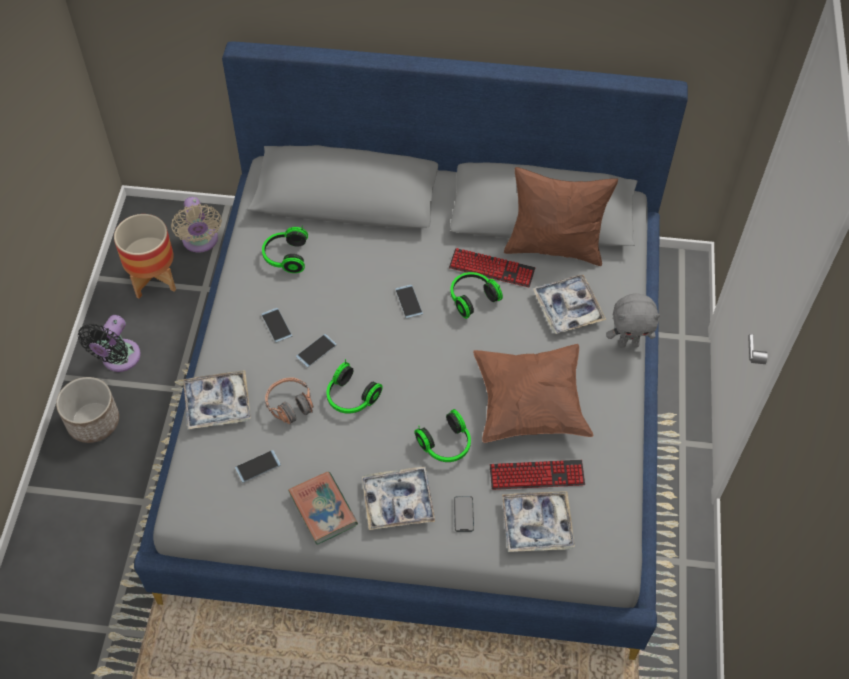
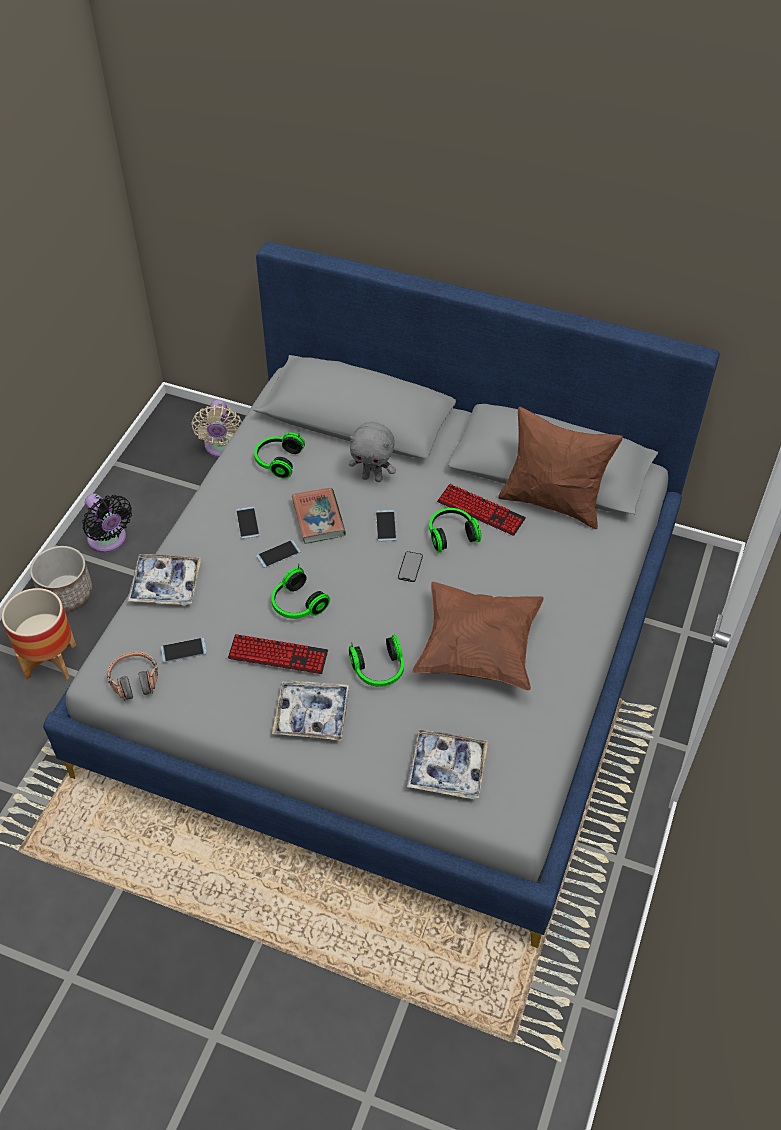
camera: 15 degrees right, 5 degrees down
(118, 359) = (109, 540): black fan -> black fan turned 75 degrees counterclockwise
(154, 280) = (166, 474): planter -> planter (50, 661)
(290, 404) = (235, 599): headphones -> headphones (134, 681)
(323, 509) = (234, 705): book -> book (318, 518)
(463, 514) = (375, 741): phone -> phone (410, 567)
(536, 475) = (463, 720): keyboard -> keyboard (278, 655)
(568, 308) = (548, 563): tray -> none
(628, 343) = (602, 610): grey plush toy -> grey plush toy (373, 477)

